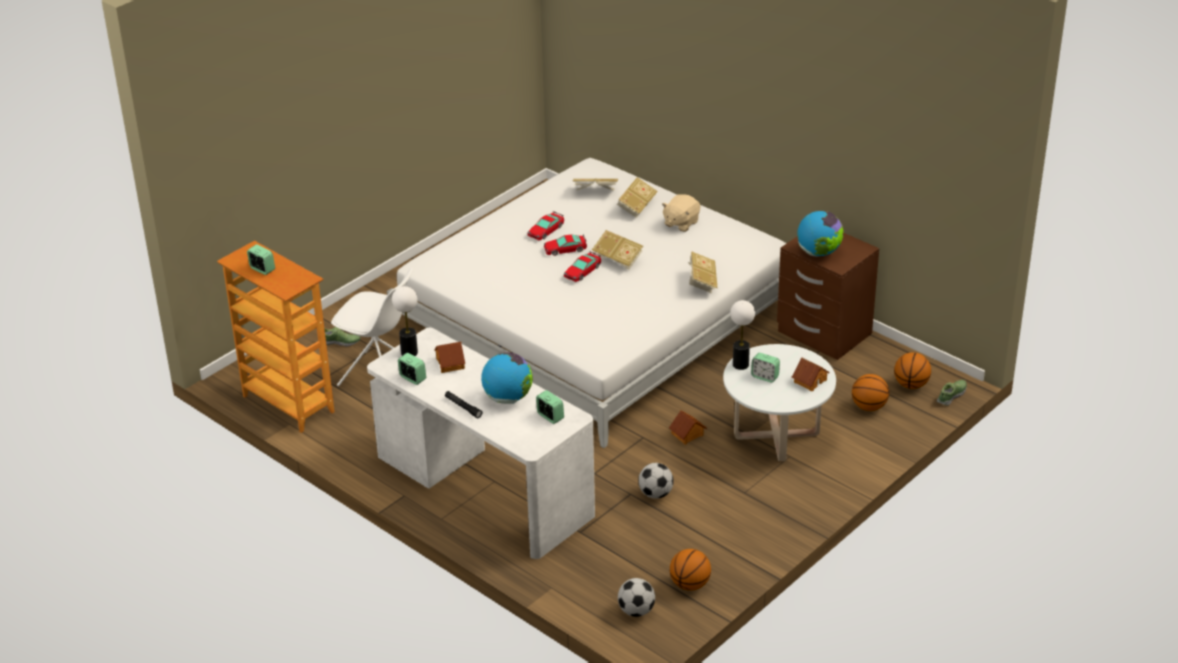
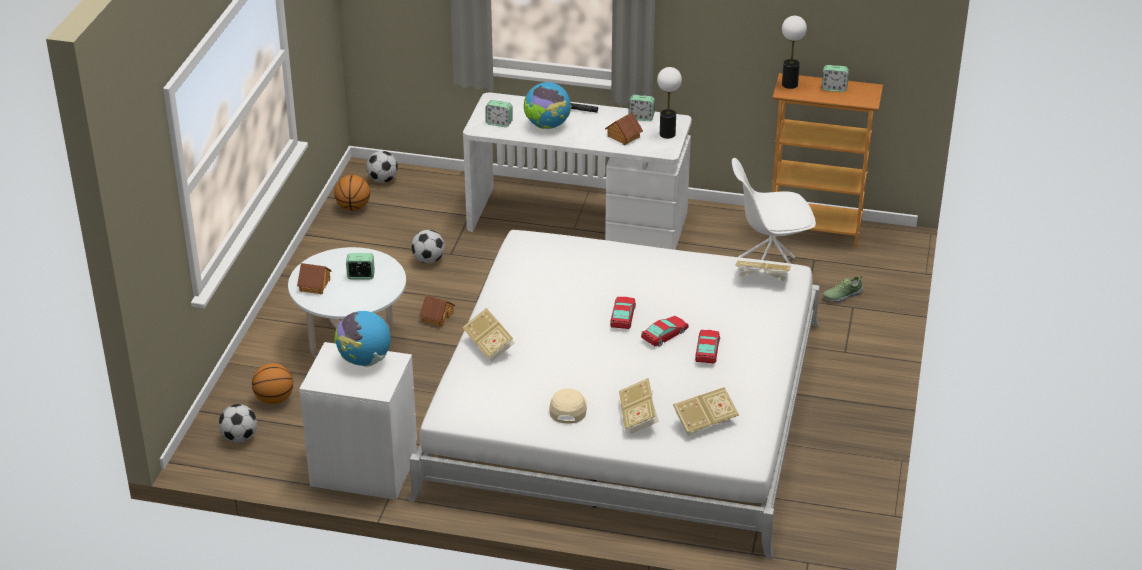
camera: 150 degrees right, 0 degrees up
(618, 259) = (598, 342): book -> book (762, 280)
(680, 223) = (568, 408): beige plush toy -> beige cap
(741, 364) = (391, 280): table lamp -> table lamp (789, 84)
(823, 333) = (364, 468): brown nightstand -> white nightstand
(911, 385) = (239, 438): basketball -> football
(951, 396) = (191, 440): shoe -> none

